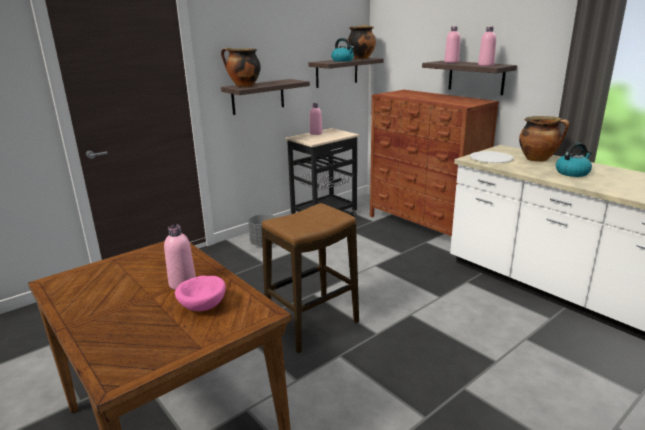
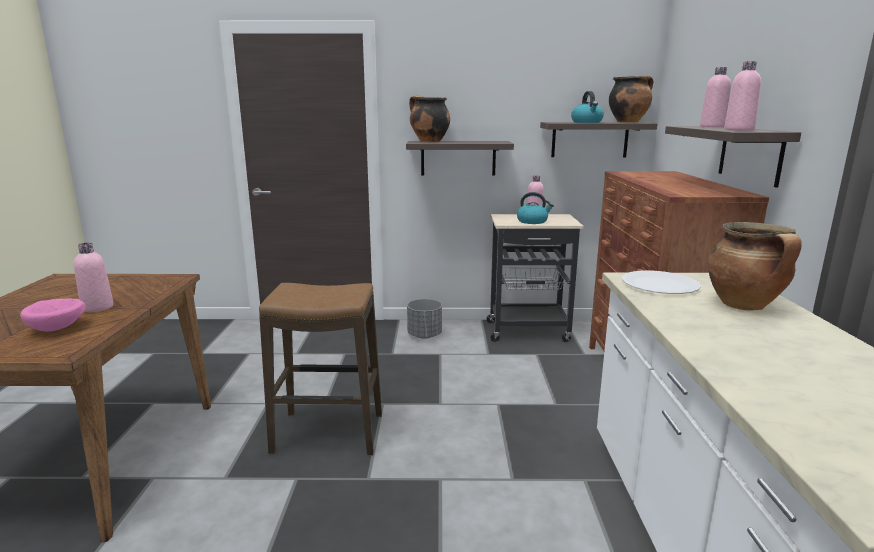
camera: 40 degrees right, 5 degrees down
(572, 173) = (751, 340): kettle -> kettle (532, 221)

